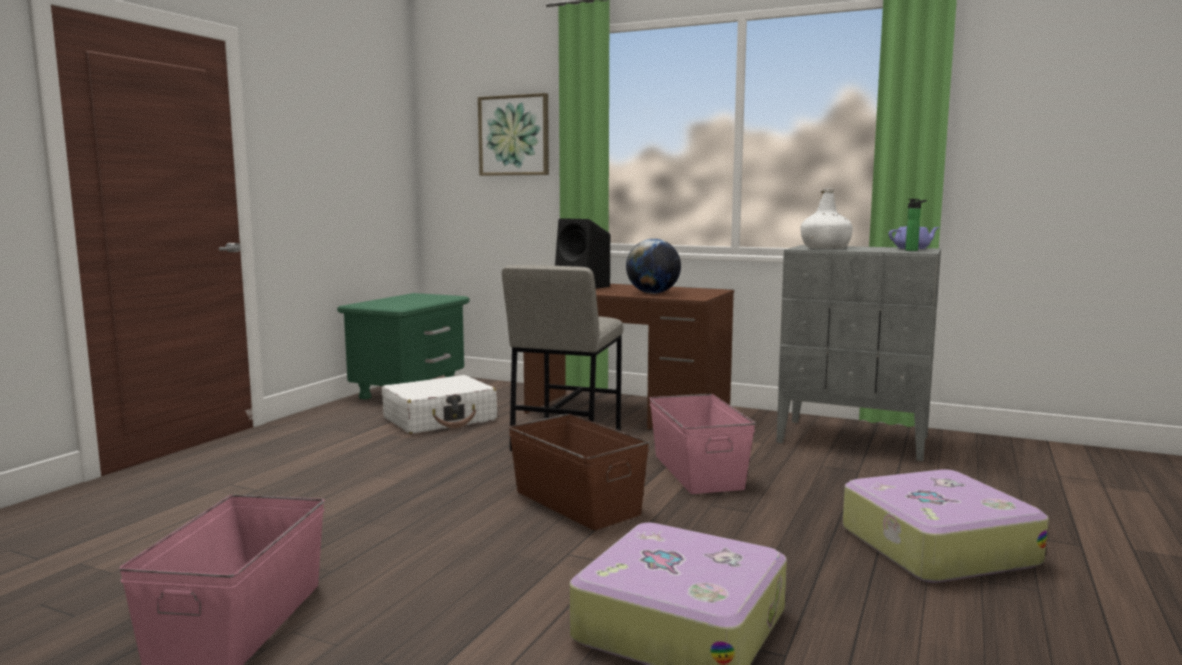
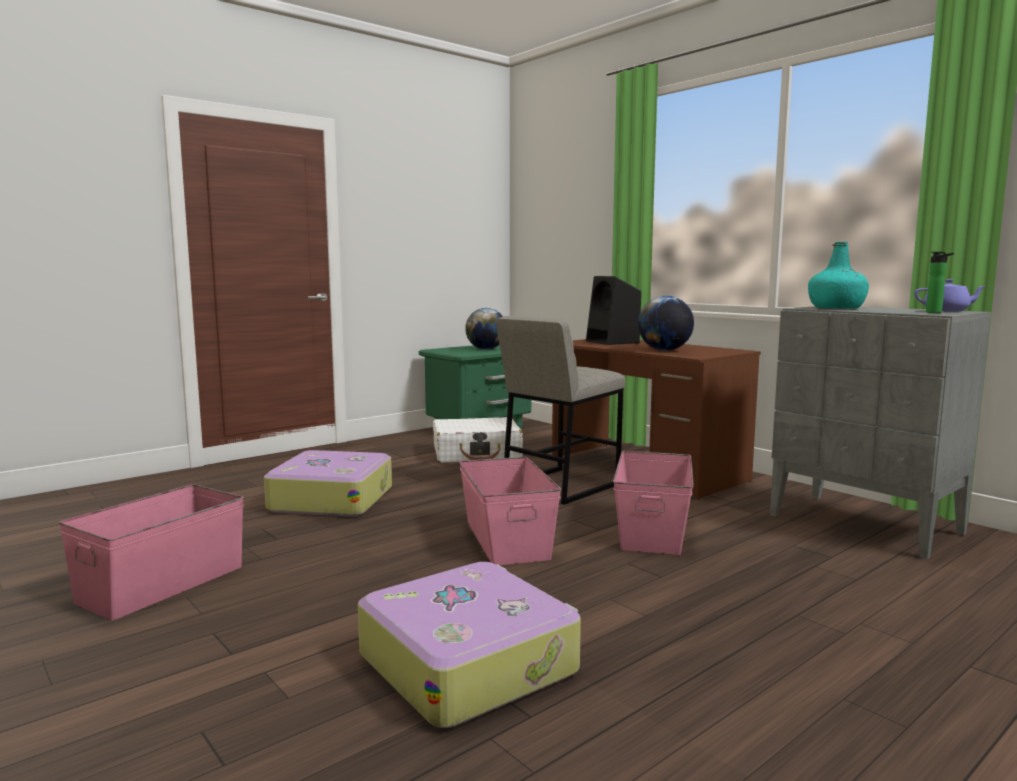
camera: 25 degrees right, 0 degrees up
(416, 301) = (486, 349): none -> globe
(514, 135) = (582, 200): picture -> none
(577, 502) = (507, 539): brown storage box -> pink storage box
(825, 248) = (837, 308): white bottle -> turquoise bottle
(934, 546) = (829, 650): suitcase -> suitcase (331, 499)

